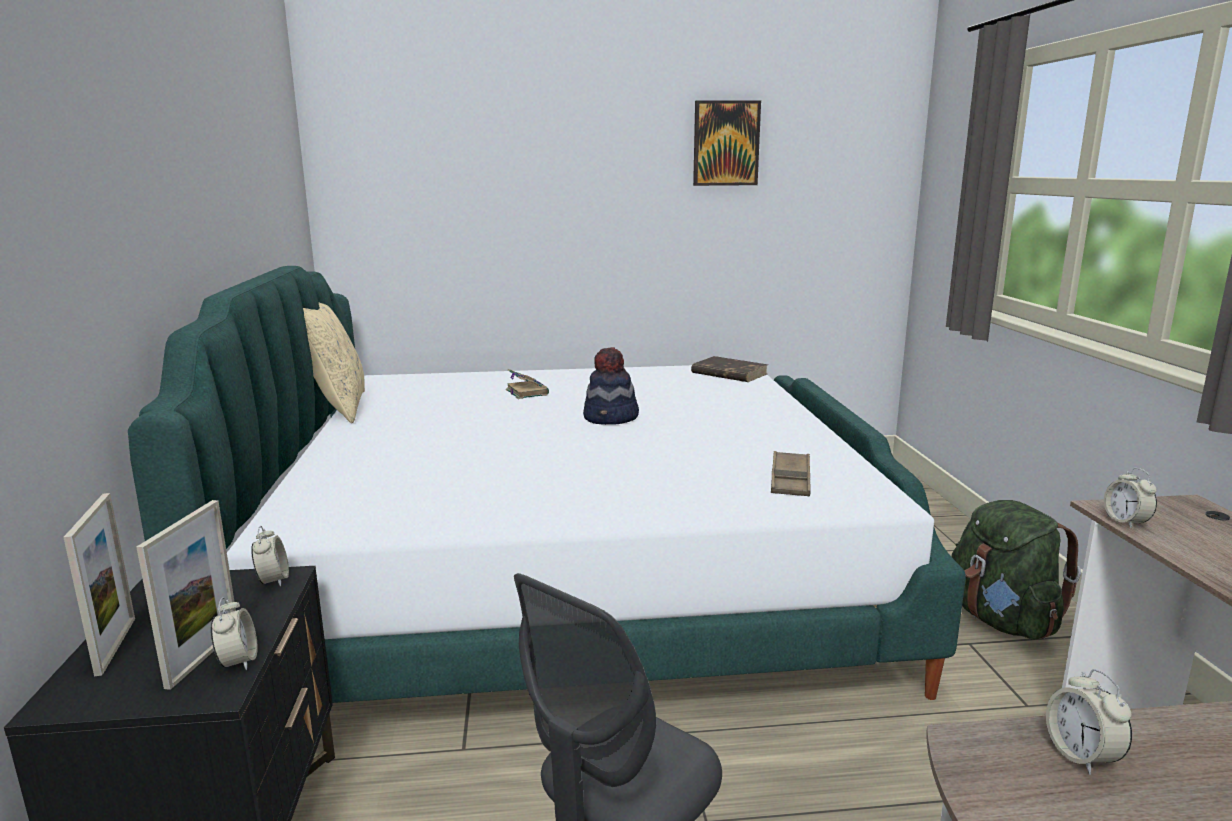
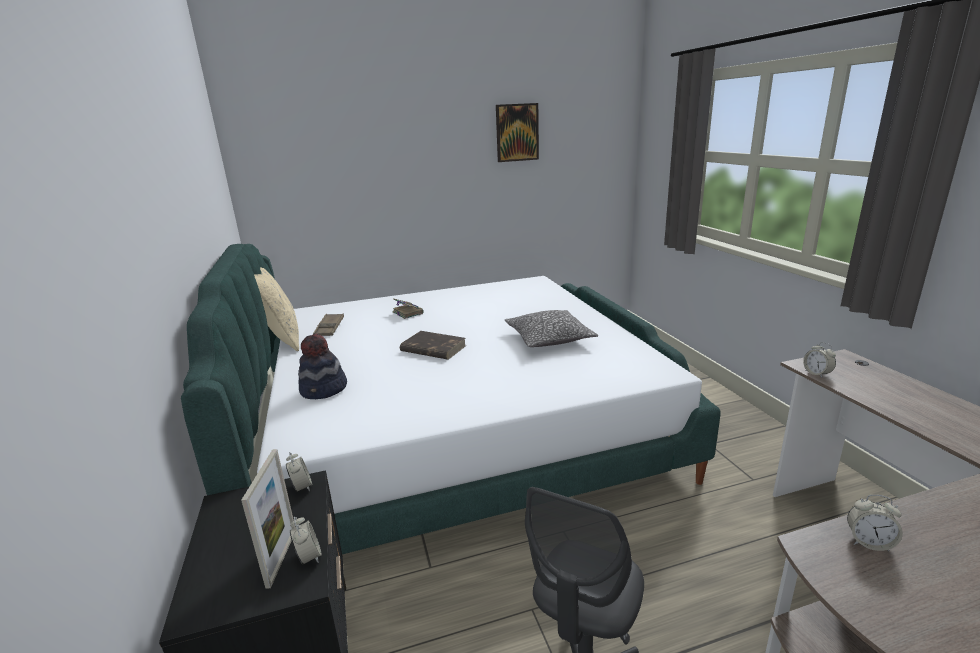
camera: 10 degrees left, 5 degrees up
(116, 645) = (211, 559): picture frame -> none
(611, 418) = (473, 328): hat -> hat (324, 390)
(717, 441) = (549, 338): none -> pillow
(728, 373) = (532, 285): brown book -> brown book (432, 348)
(790, 480) = (607, 363): brown tray -> brown tray (329, 328)
(1002, 620) = (722, 426): green backpack -> none
(1081, 756) = (868, 542): alarm clock -> alarm clock turned 45 degrees counterclockwise

